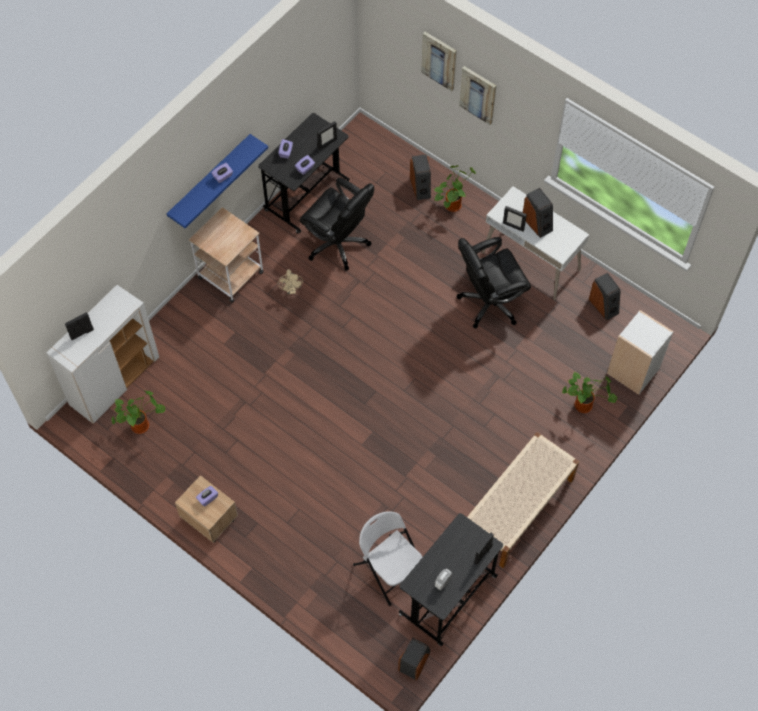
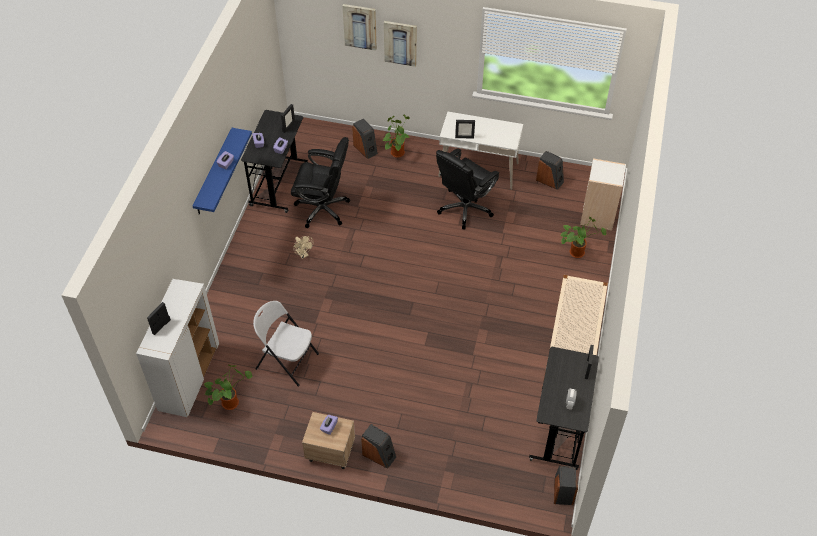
camera: 25 degrees left, 10 degrees down
(231, 274) = (247, 260): beige cart -> none
(390, 569) = (502, 429): white chair -> white chair (287, 361)
(537, 223) = (481, 129): speaker -> speaker (379, 455)

